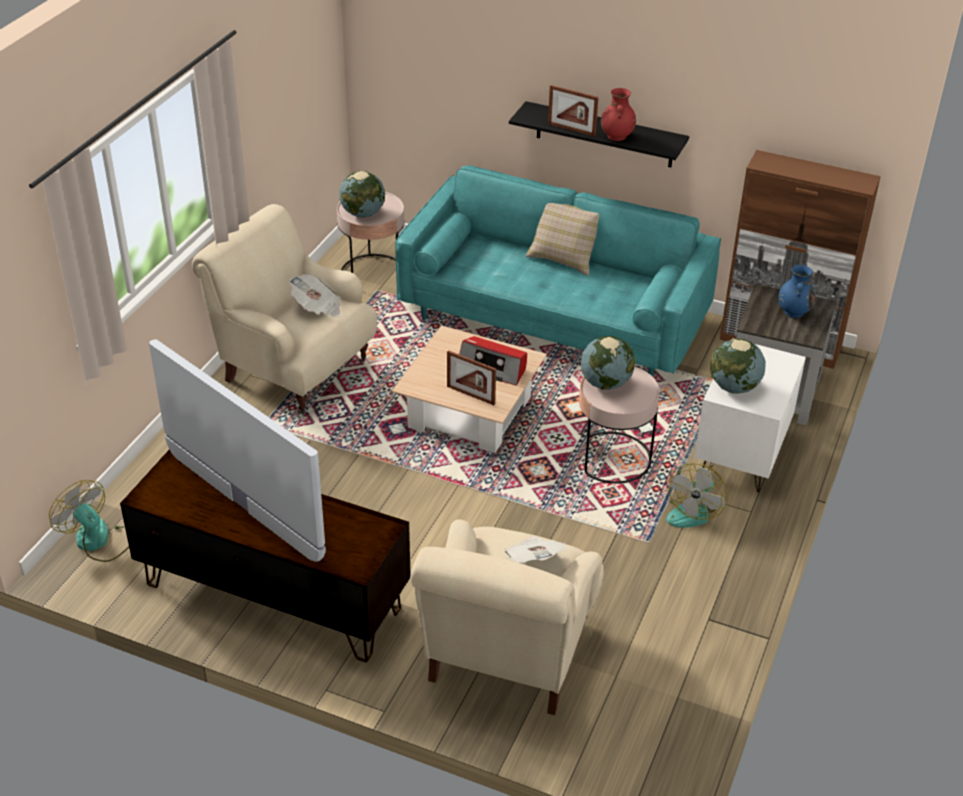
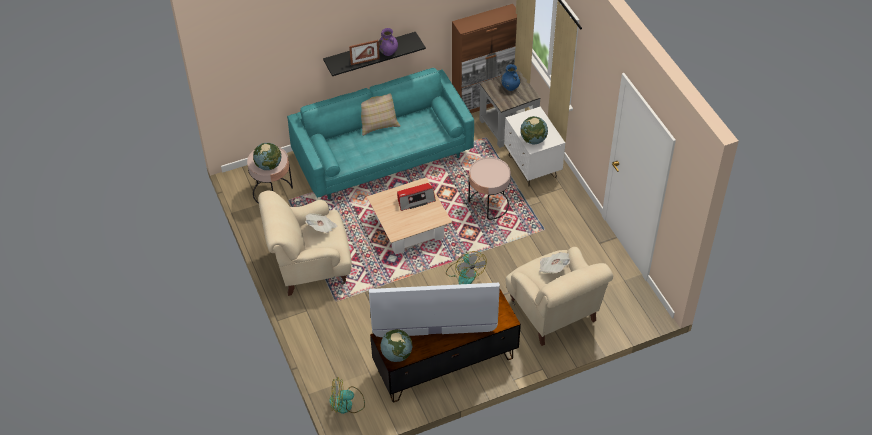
camera: 45 degrees left, 10 degrees up
(470, 395) = (424, 219): picture frame -> none
(605, 383) = (481, 174): globe -> globe (396, 354)
(617, 136) = (388, 52): red vase -> purple vase
(692, 510) = (543, 204): fan -> fan (465, 273)

